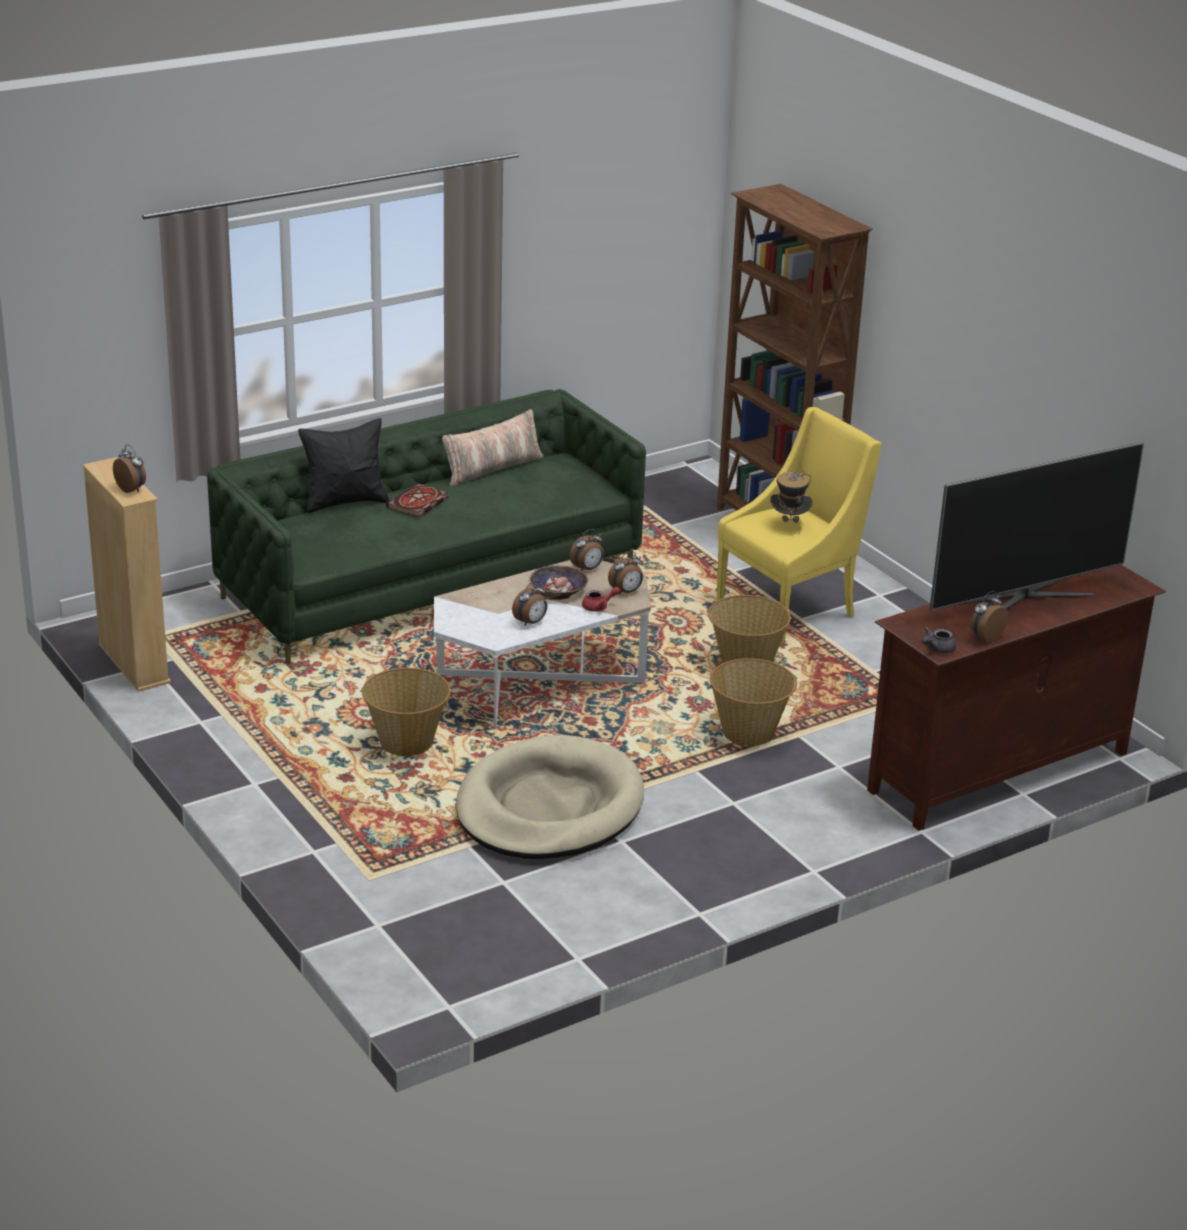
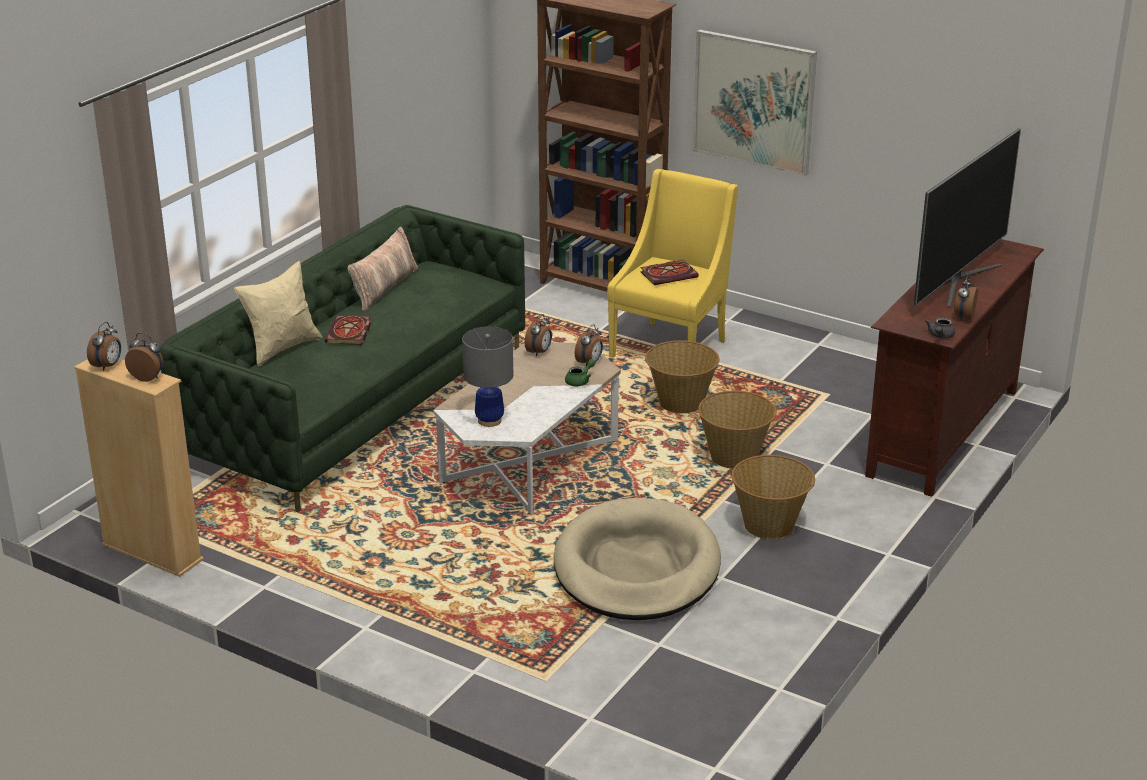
camera: 25 degrees left, 0 degrees up
(345, 502) = (282, 348): black pillow -> beige pillow
(406, 743) = (467, 549): basket -> basket (770, 525)
(475, 620) = (489, 420): none -> grey table lamp
(531, 622) = (537, 409): alarm clock -> alarm clock (108, 366)
(558, 590) = (532, 376): bowl -> none
(599, 607) = (580, 381): red teapot -> green teapot
(789, 525) = (669, 274): hat -> book
(933, 354) = (754, 101): none -> picture

